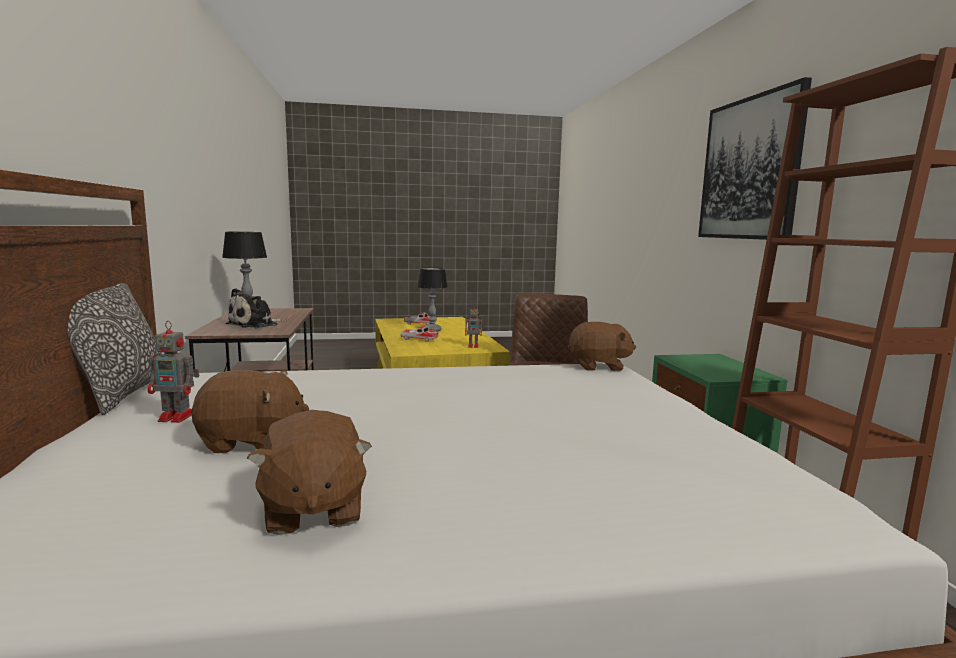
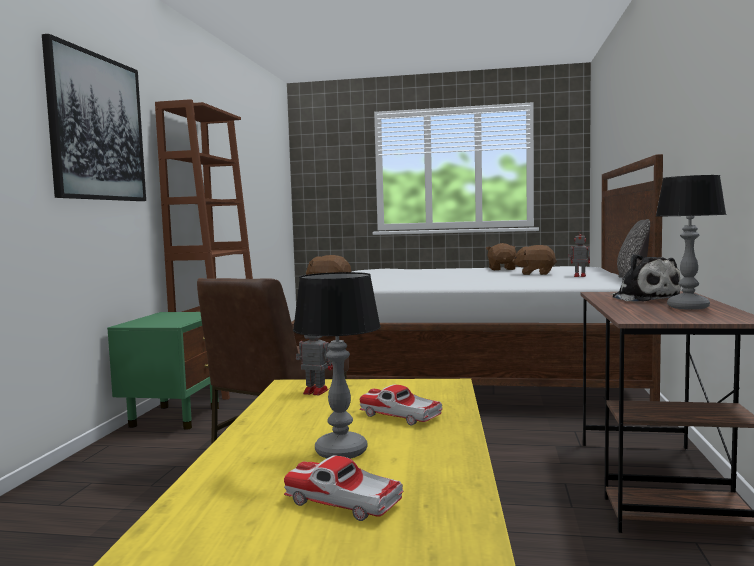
camera: 160 degrees left, 5 degrees down
(255, 325) = (644, 298): plush toy -> plush toy turned 105 degrees clockwise

